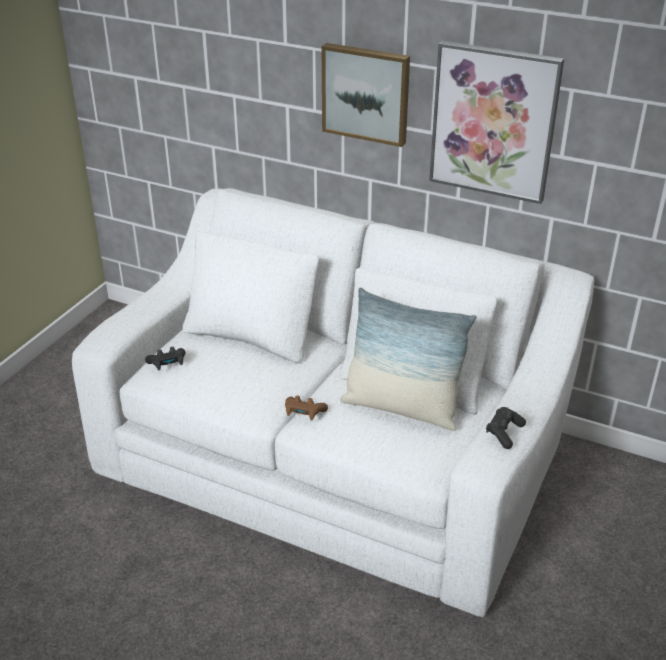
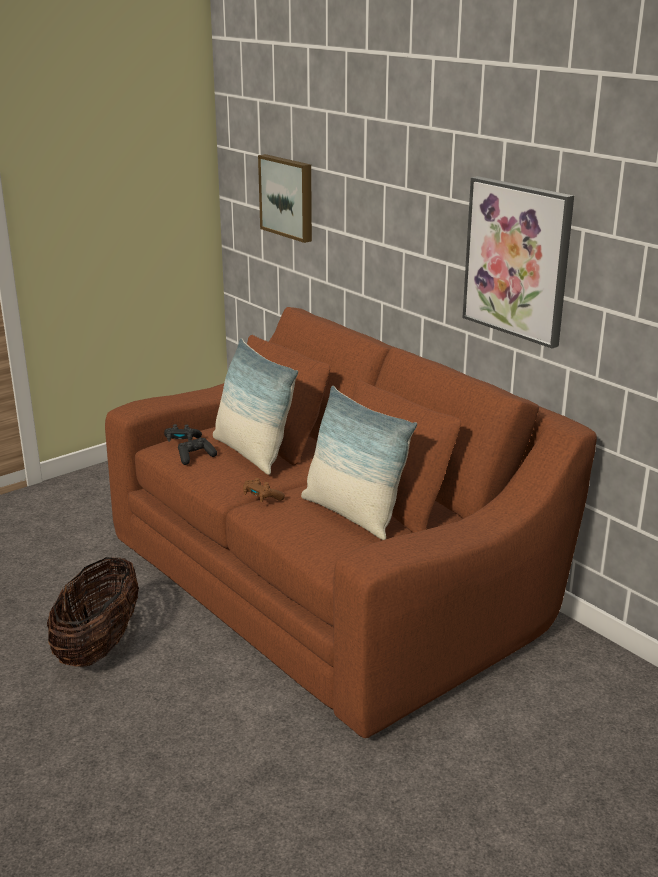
camera: 25 degrees right, 10 degrees down
(161, 605) = (99, 645): none -> basket
(251, 360) = (252, 453): none -> pillow
(333, 458) = (329, 583): white sofa -> brown sofa
(366, 93) = (420, 227): picture -> picture (288, 197)
(504, 433) = (410, 541): black game controller -> black game controller (195, 457)

